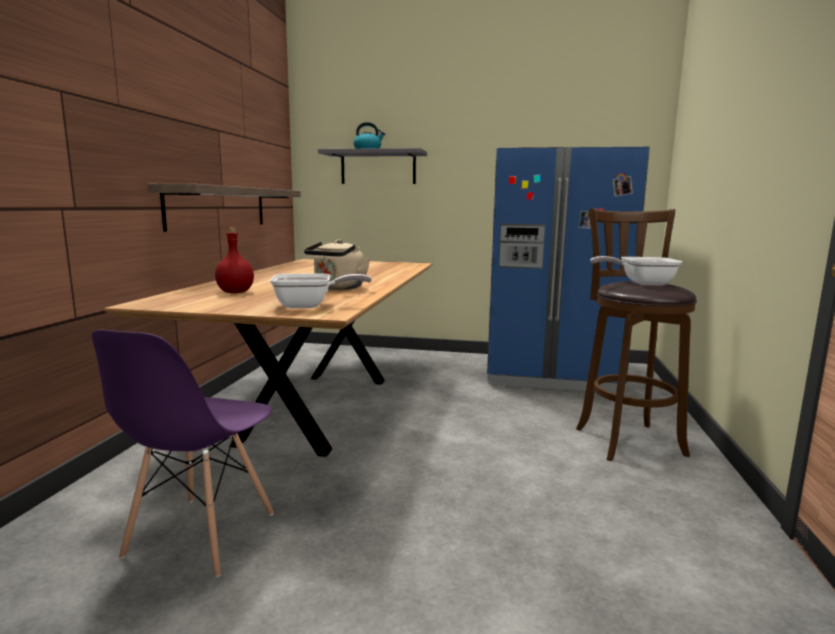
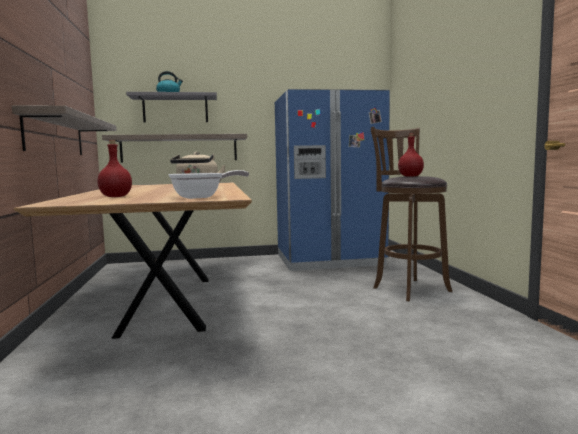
camera: 20 degrees left, 5 degrees down
(200, 535) = (144, 398): purple chair -> none
(380, 216) = (179, 148): none -> shelf
(641, 283) = (410, 176): frying pan -> red bottle

